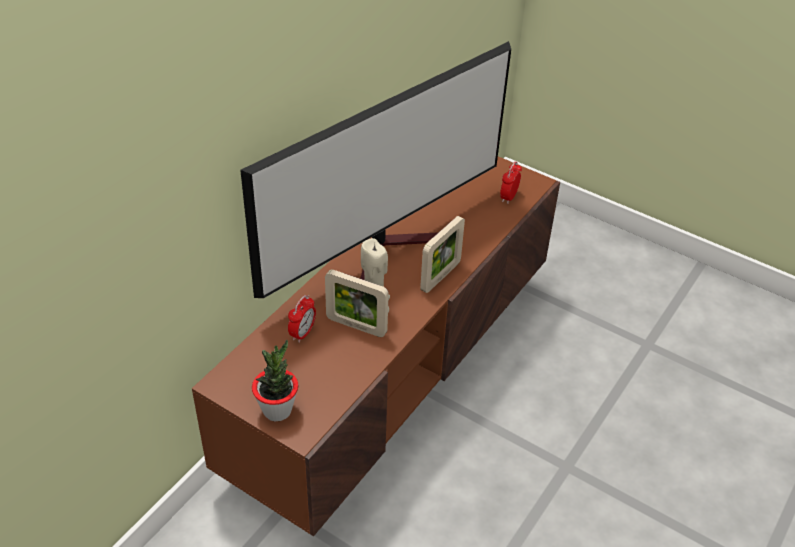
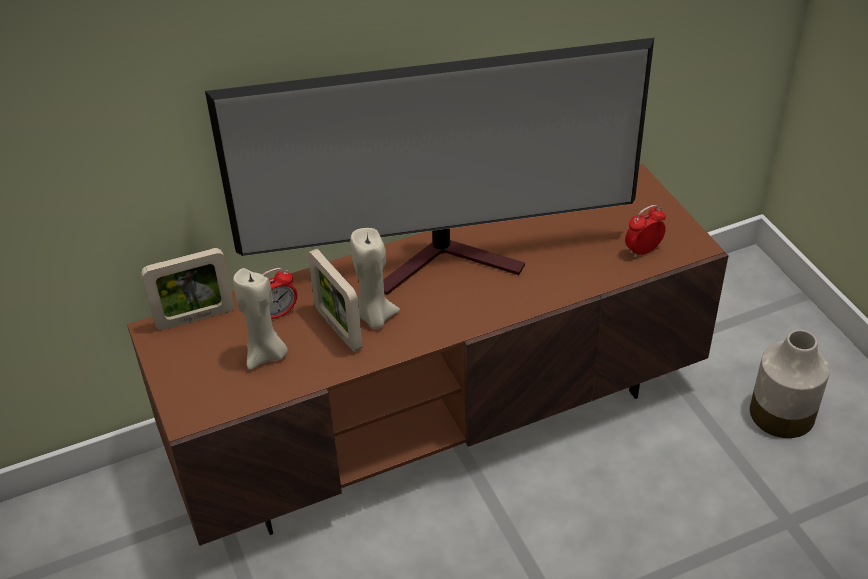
camera: 35 degrees right, 0 degrees up
(277, 410) = (184, 382): potted plant -> none
(321, 365) = (266, 355): none -> beige candle
(440, 276) = (478, 312): picture frame -> picture frame (195, 318)
(596, 280) = (782, 412): none -> beige vase

